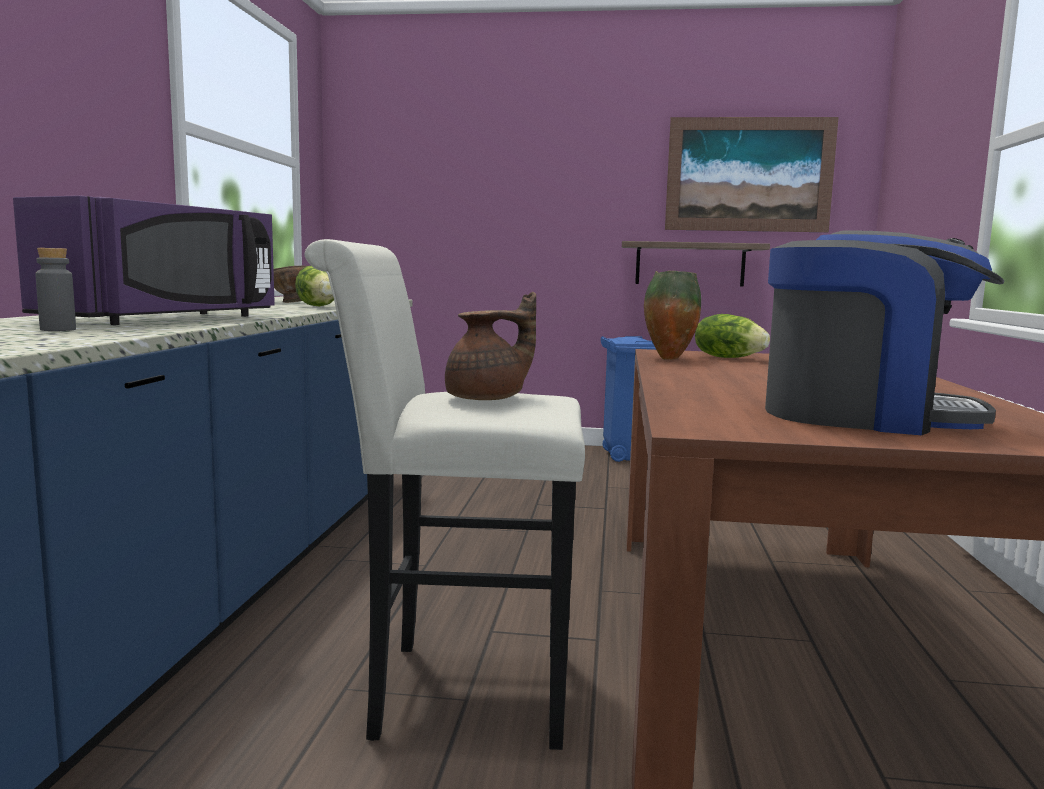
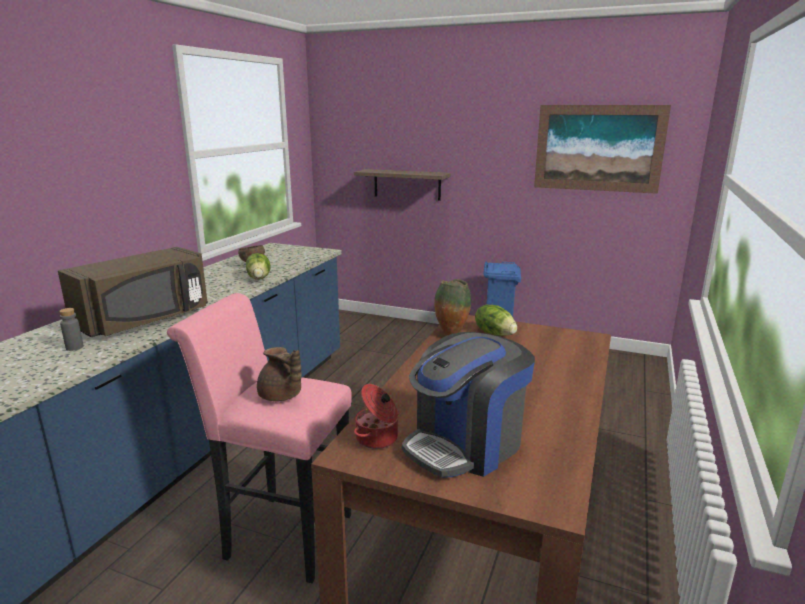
camera: 15 degrees right, 10 degrees up
(168, 319) = (146, 319): purple microwave -> brown microwave
(454, 692) = (280, 534): white stool -> pink stool
(489, 398) = (281, 396): brown teapot -> brown teapot turned 60 degrees clockwise
(690, 264) = (552, 212): shelf -> shelf (407, 184)
(721, 417) = (378, 439): none -> cooking pot
(864, 416) = (466, 444): coffee machine -> coffee machine turned 105 degrees clockwise

